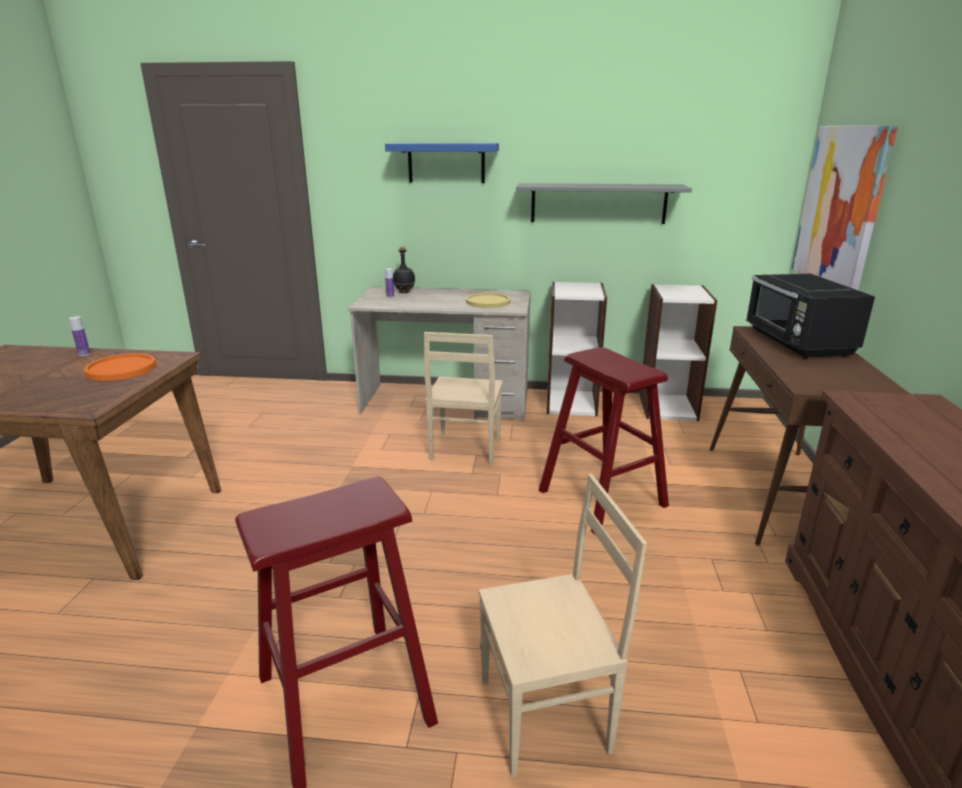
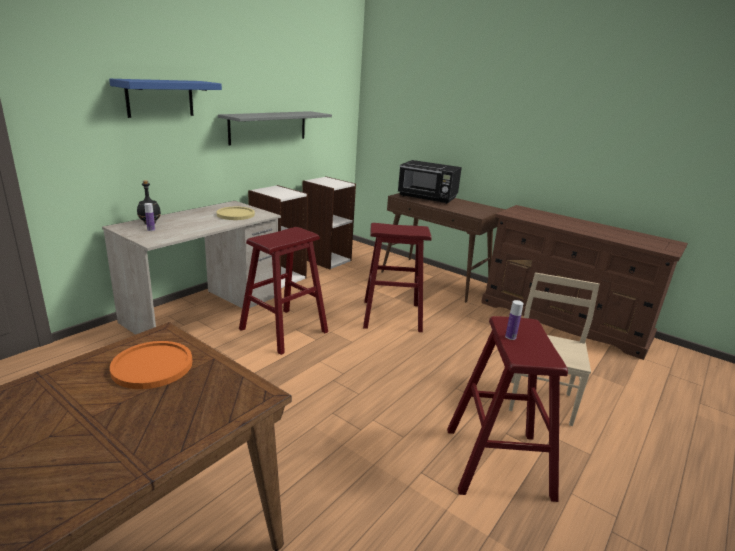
camera: 60 degrees left, 0 degrees up
(84, 354) = (46, 383): bottle -> bottle (510, 337)
(464, 450) = (283, 330): beige chair -> red stool
(839, 208) = (404, 123): picture -> none

